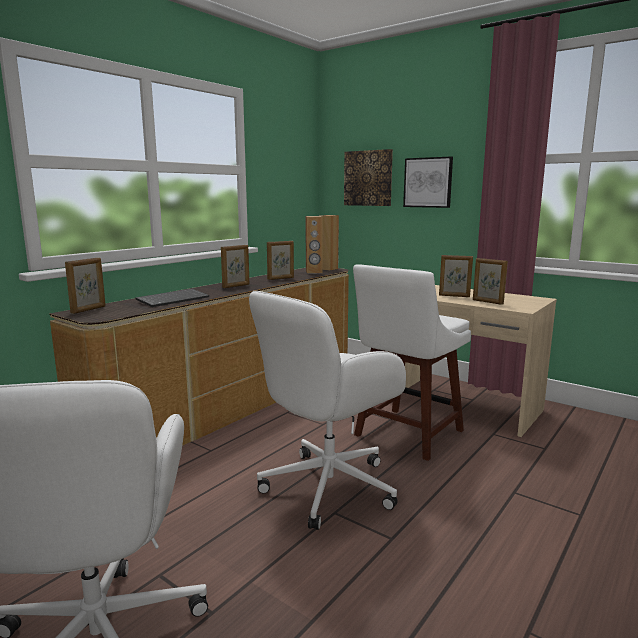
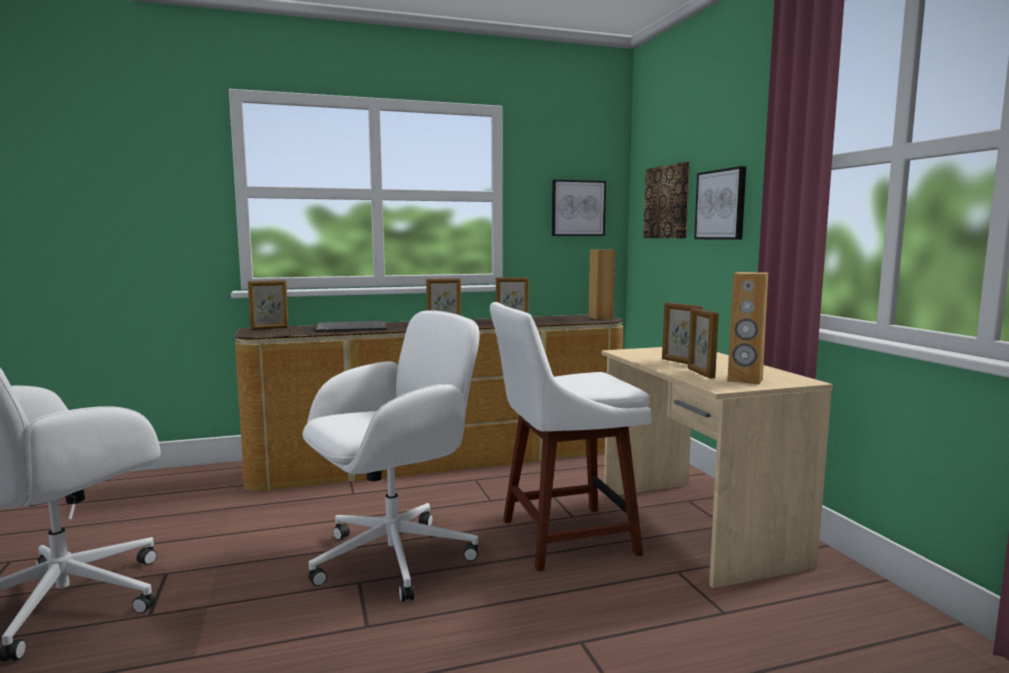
camera: 35 degrees right, 5 degrees down
(291, 181) = (577, 208): none -> picture
(314, 272) = (570, 319): brown speaker -> brown speaker (745, 380)
(329, 487) = (393, 559): white office chair -> white office chair turned 150 degrees clockwise

